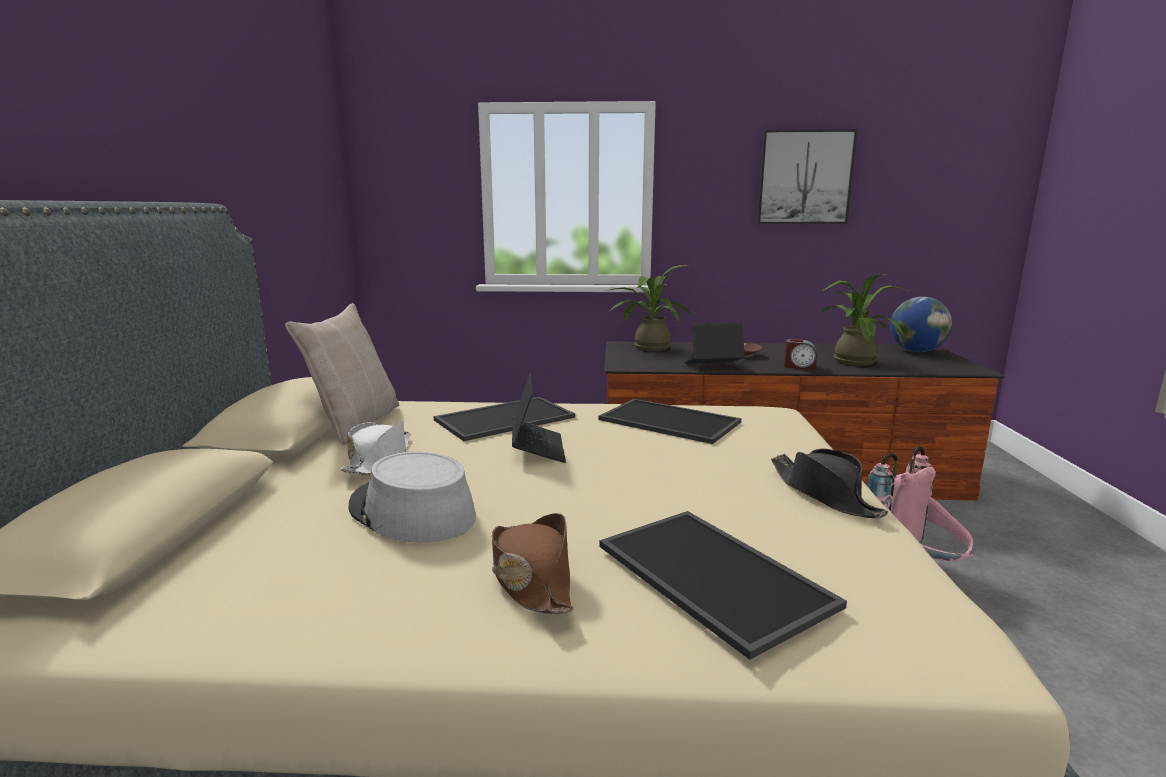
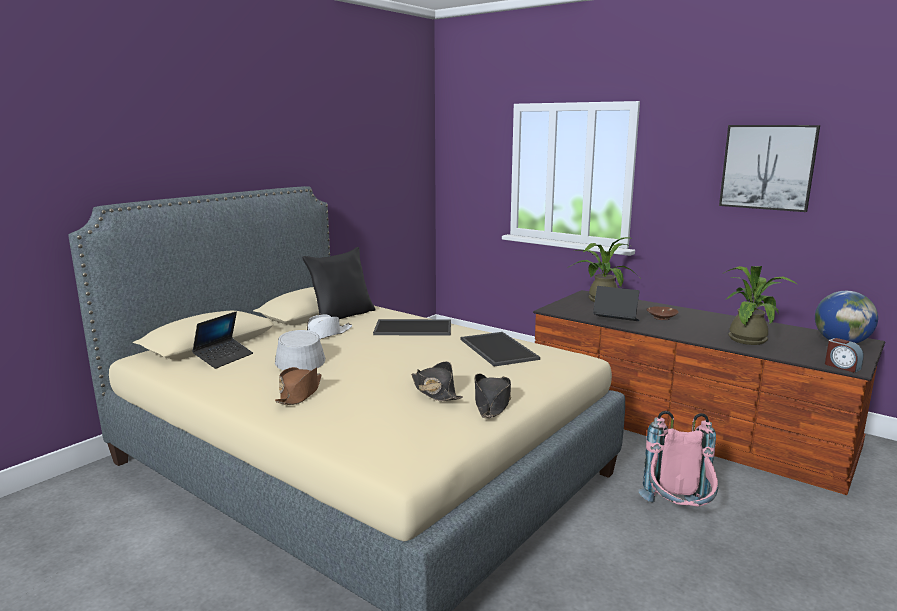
camera: 35 degrees right, 0 degrees up
(355, 423) = (342, 315): beige pillow -> black pillow
(537, 448) = (399, 346): laptop -> laptop (224, 358)
(716, 575) = (362, 413): tray -> none
(729, 500) = (435, 391): none -> black hat
(799, 366) = (686, 334): alarm clock -> alarm clock (842, 366)

